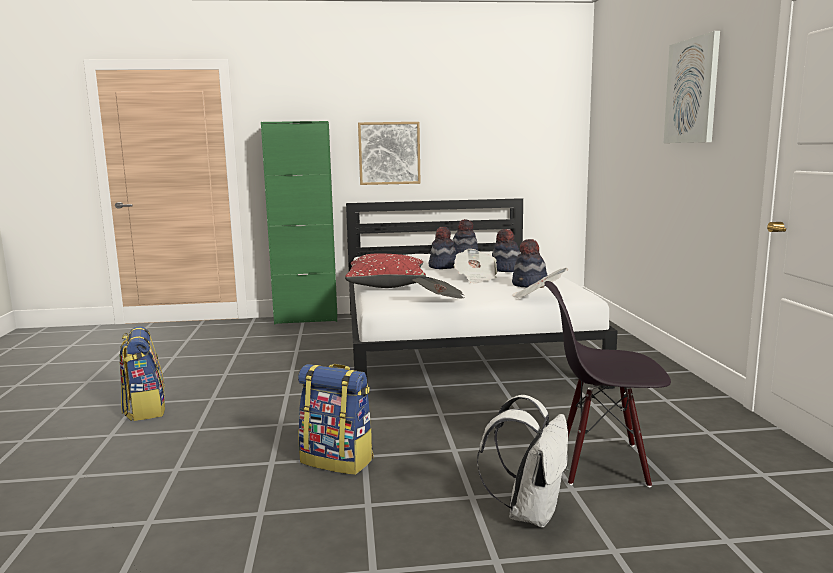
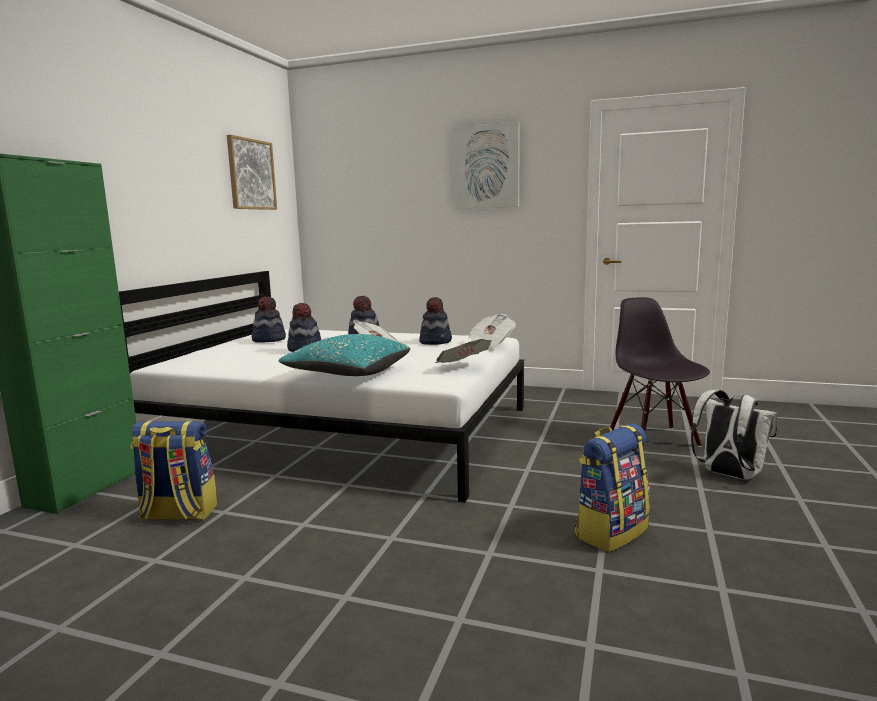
camera: 65 degrees left, 0 degrees up
(145, 409) = (324, 672): backpack -> backpack (178, 514)
(386, 285) = (348, 373): red pillow -> turquoise pillow
(389, 153) = (143, 218): picture -> picture (251, 174)
(602, 462) = (654, 439): black chair -> black chair turned 135 degrees clockwise

